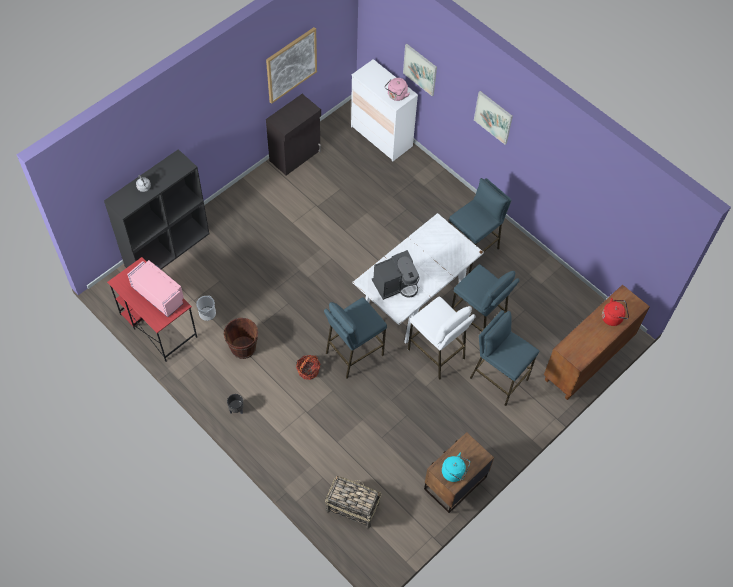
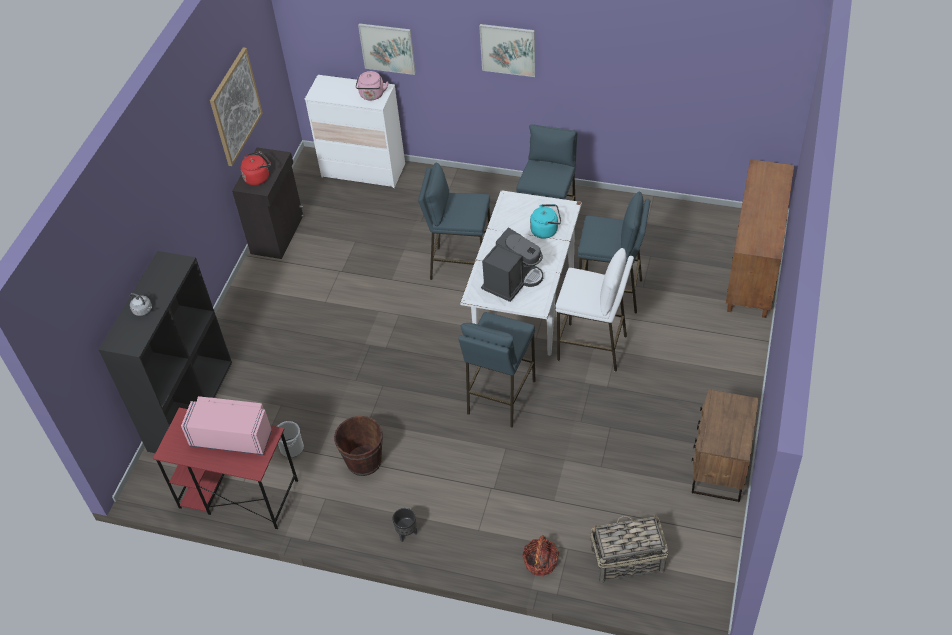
camera: 25 degrees left, 10 degrees down
(308, 370) = (461, 443): basket -> basket (540, 562)
(454, 472) = (730, 438): turquoise kettle -> turquoise kettle (546, 230)
(498, 379) = (678, 336): blue stool -> blue stool (460, 265)
(613, 317) = (768, 193): red kettle -> red kettle (258, 177)

